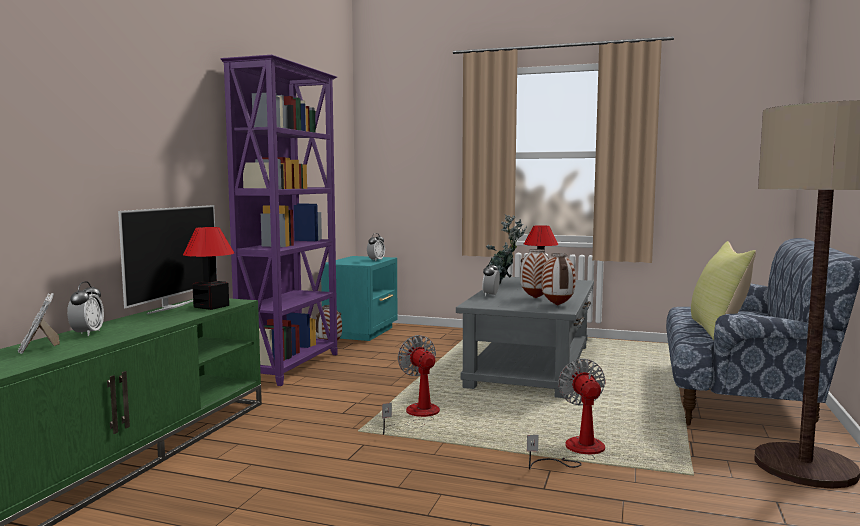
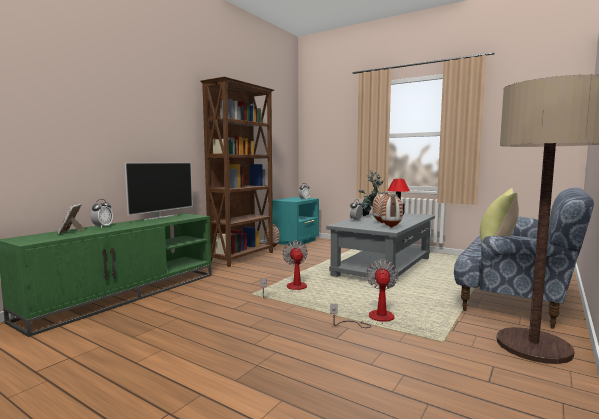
camera: 15 degrees right, 0 degrees up
(210, 306) = (180, 218): table lamp -> none
(292, 366) = (243, 257): purple bookcase -> brown bookcase

